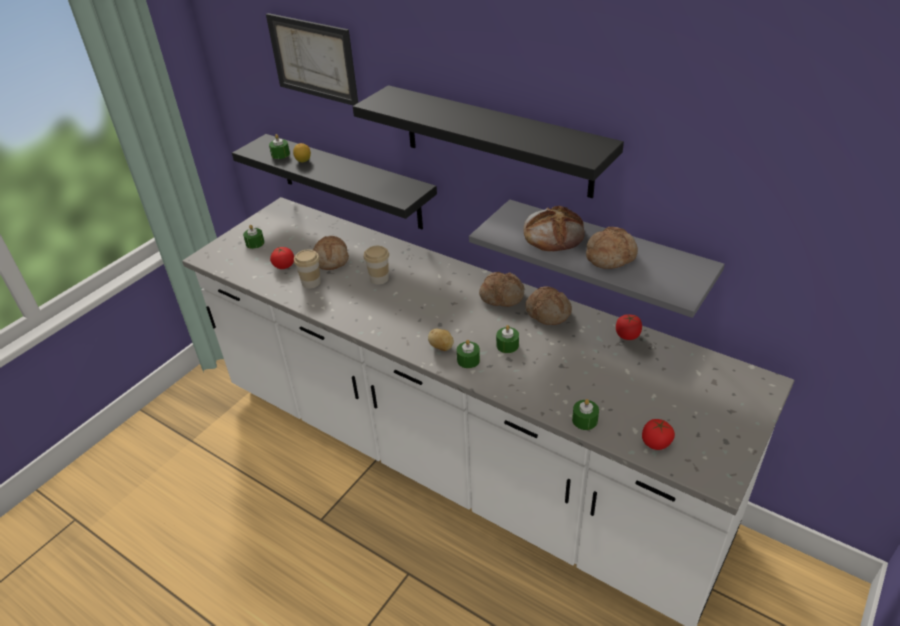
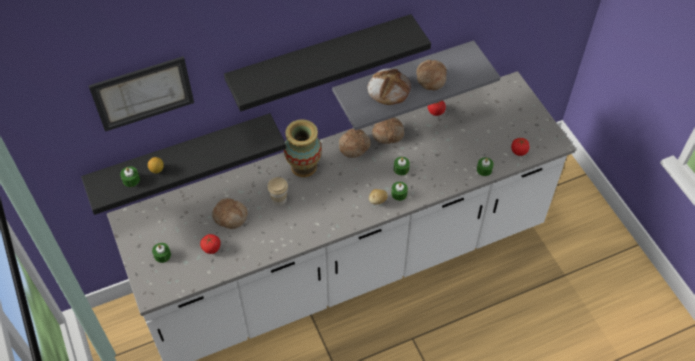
camera: 60 degrees left, 15 degrees up
(311, 282) = (248, 240): cup -> none
(437, 275) = (304, 166): none -> vase

